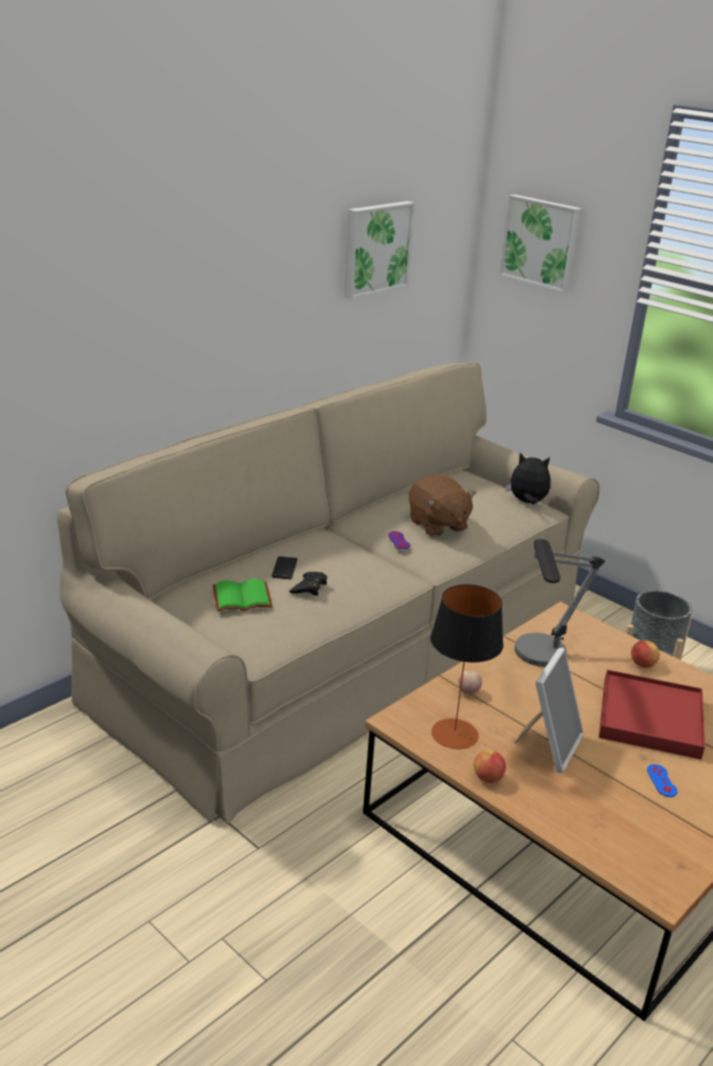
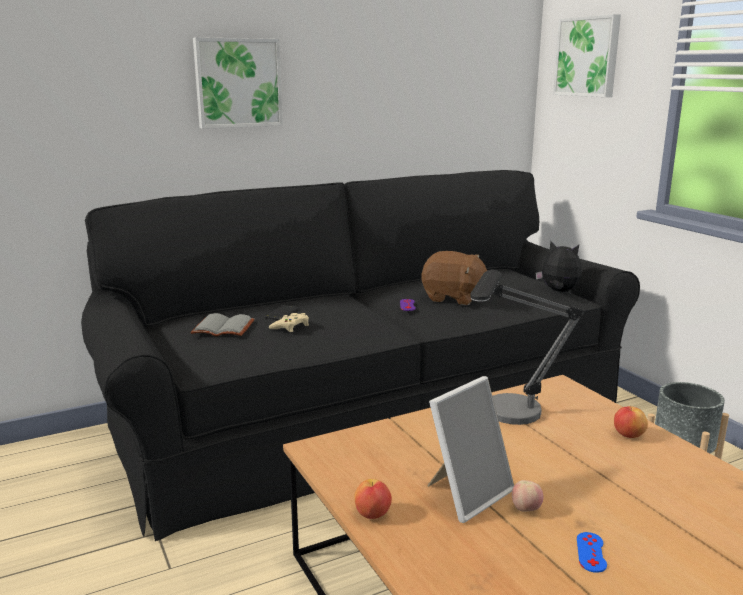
camera: 20 degrees right, 10 degrees down
(242, 597) = (224, 327): green book -> grey book
(309, 587) = (291, 326): black game controller -> beige game controller
(349, 649) = (372, 416): beige sofa -> black sofa
(375, 248) = (424, 59): picture -> picture (238, 83)
(437, 525) = (453, 298): brown plush toy -> brown plush toy turned 60 degrees counterclockwise
(454, 733) = (366, 468): table lamp -> none
(468, 692) = (409, 434): apple -> apple (526, 509)
(650, 718) = (610, 486): red tray -> none

